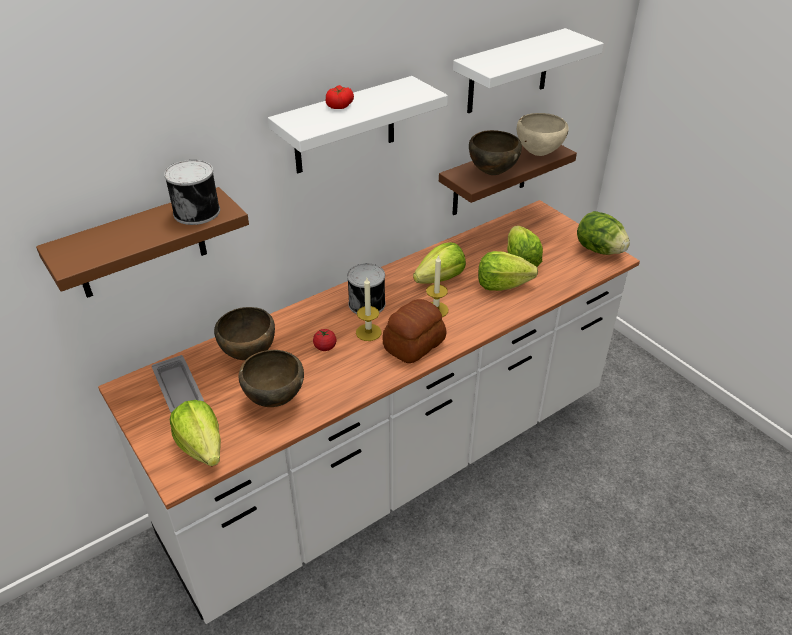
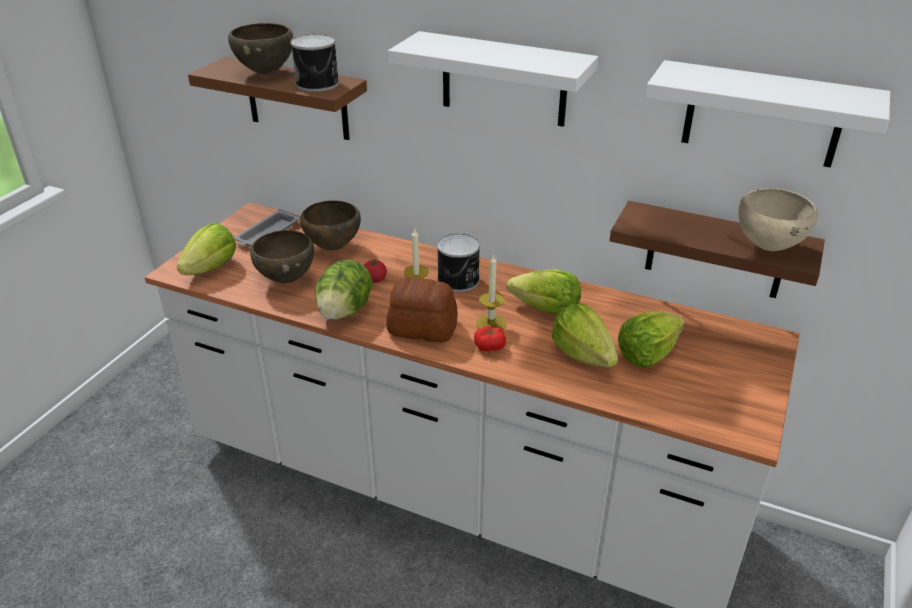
camera: 60 degrees right, 5 degrees down
(339, 105) = (478, 46): tomato -> tomato (489, 346)
(491, 173) = (674, 229): brown bowl -> brown bowl (266, 73)
(599, 250) = (751, 414): lettuce -> lettuce (344, 311)

